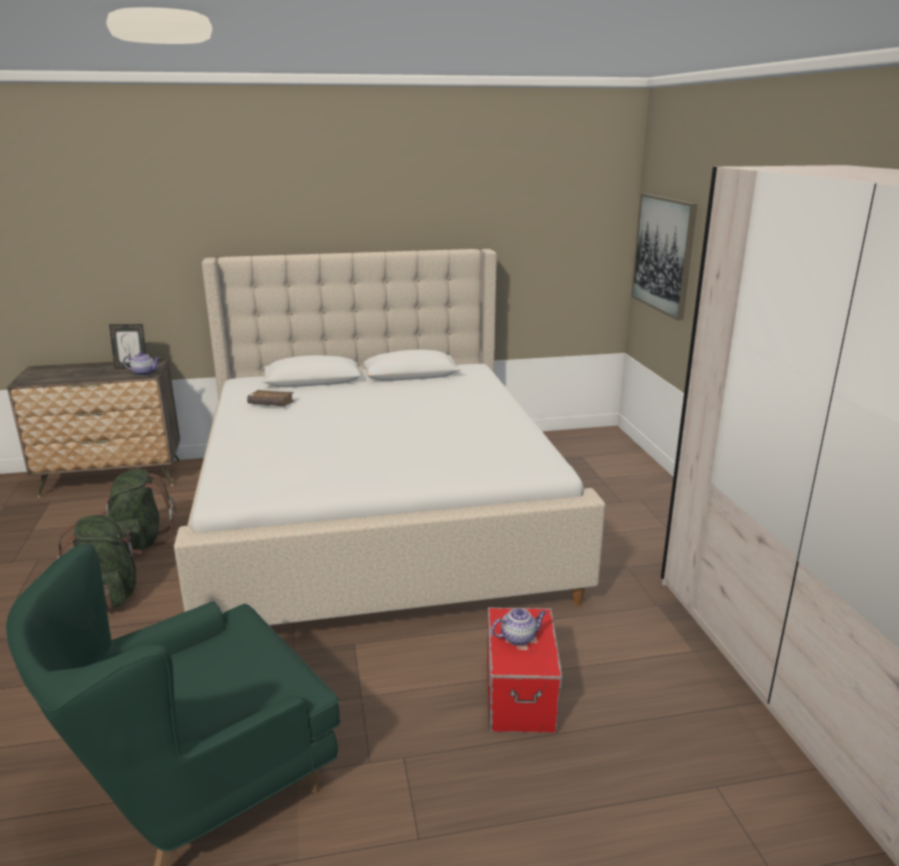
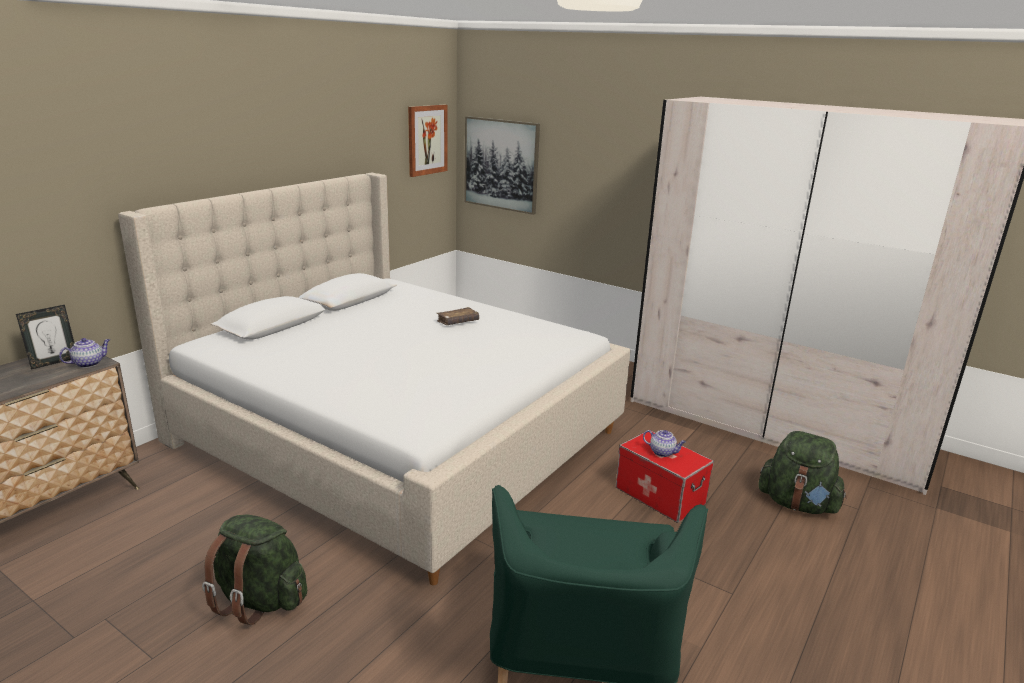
camera: 45 degrees left, 0 degrees up
(140, 542) = (203, 547): green backpack -> green backpack (797, 504)
(271, 404) = (283, 355): brown book -> brown book (458, 322)
(519, 638) = (663, 452): teapot -> teapot turned 90 degrees clockwise
(585, 219) = (427, 140): none -> picture

